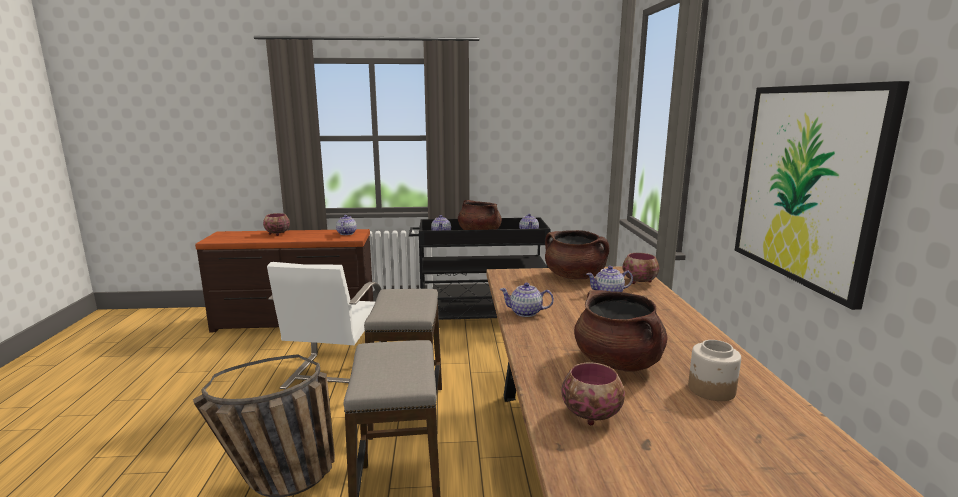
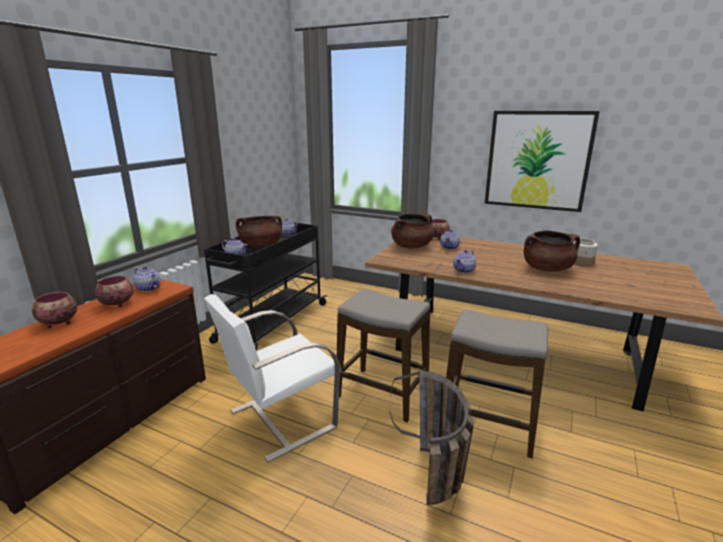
camera: 60 degrees left, 5 degrees up
(334, 374) = (280, 419): white chair -> white chair turned 105 degrees clockwise
(592, 414) = (603, 287): bowl -> bowl (117, 303)

